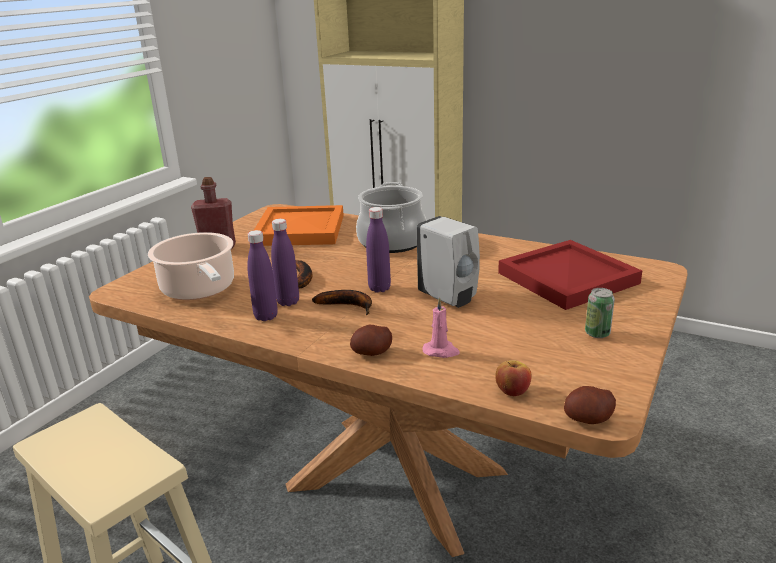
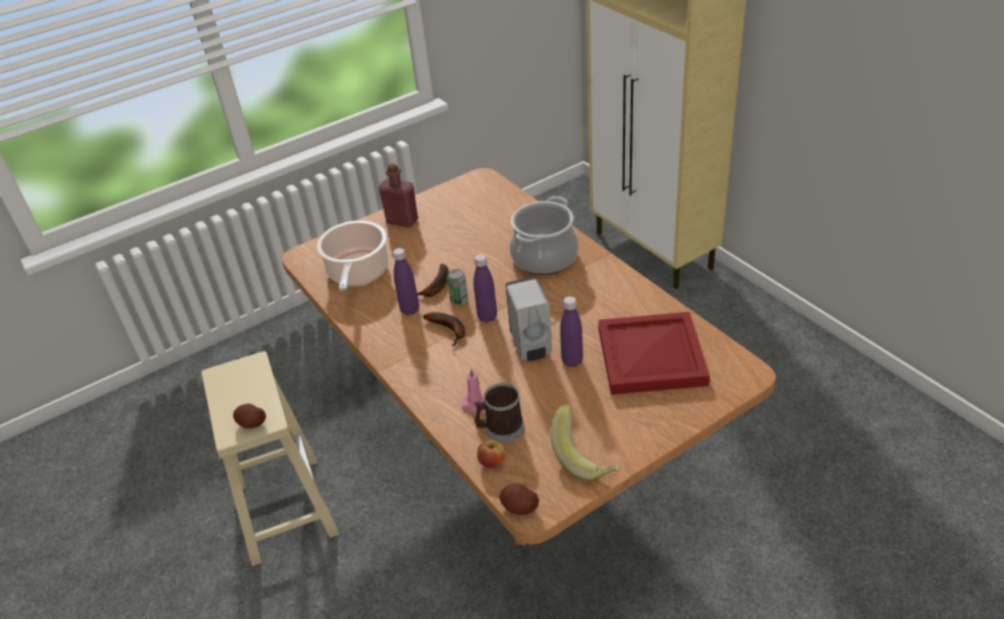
camera: 30 degrees right, 15 degrees up
(266, 316) = (384, 321): purple bottle -> purple bottle (572, 361)
(298, 230) = (479, 216): orange tray -> none
(372, 352) = (428, 387): potato -> potato (252, 423)
(489, 363) = (500, 429): none -> mug
(597, 333) = (609, 430): can -> can (459, 300)
(602, 359) = (585, 457): none -> banana

